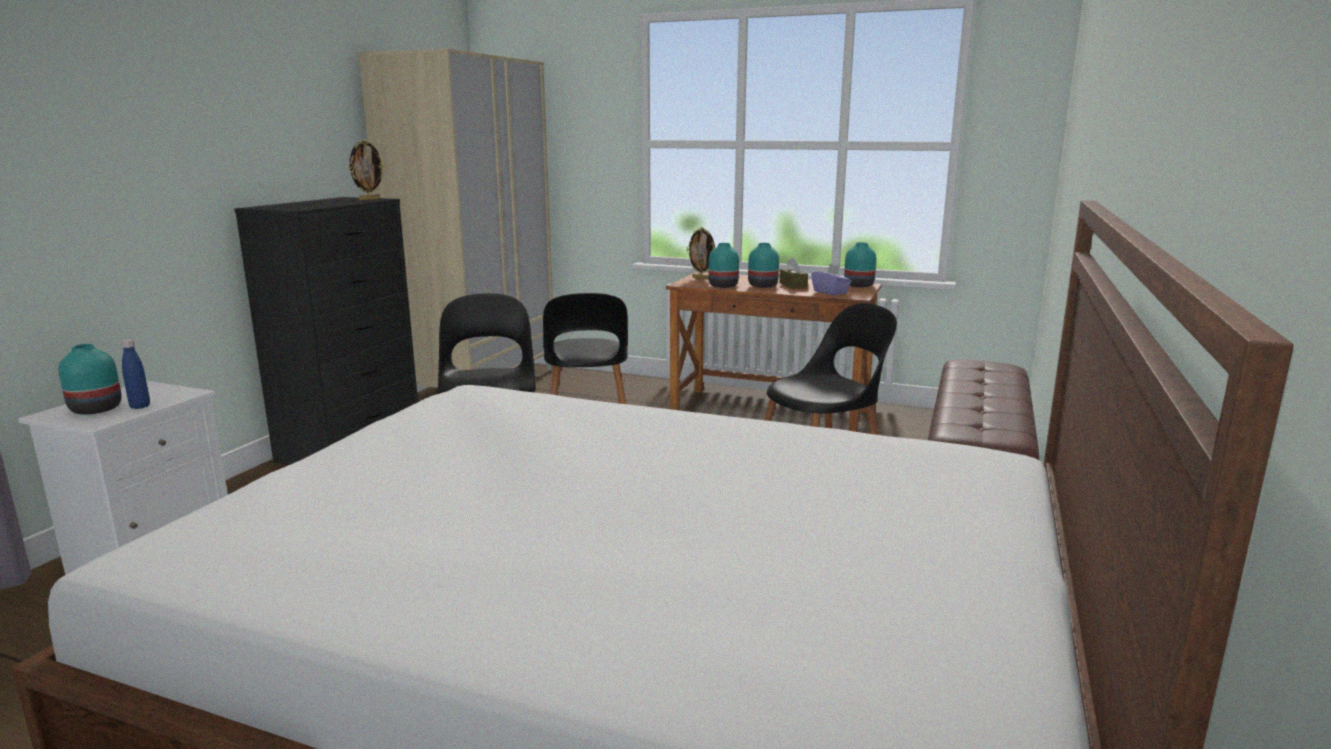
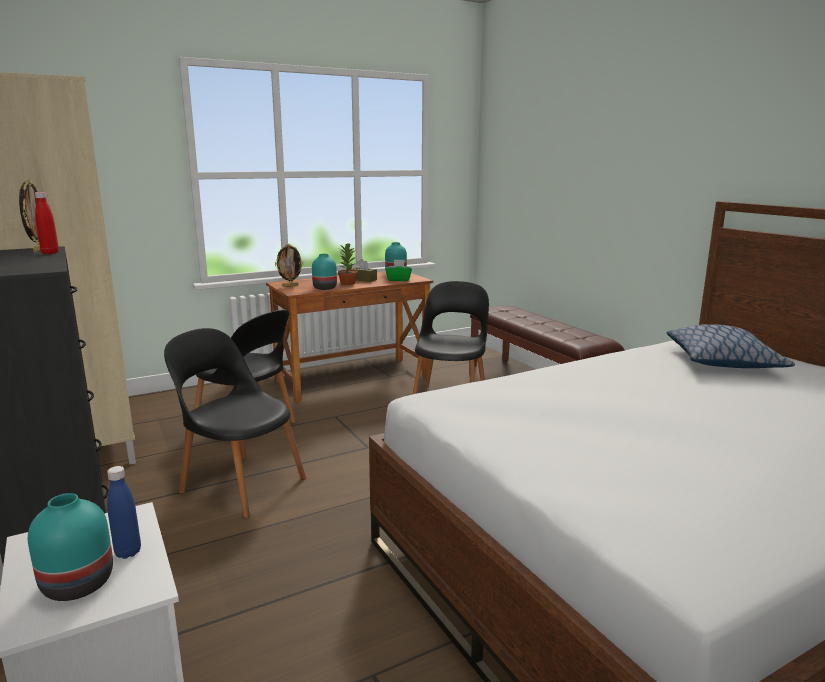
camera: 50 degrees left, 0 degrees up
(362, 201) = (50, 253): none -> red bottle
(762, 286) = (347, 283): turquoise vase -> potted plant
(830, 292) = (398, 279): purple tissue box -> green tissue box
(880, 481) = (723, 362): none -> pillow

